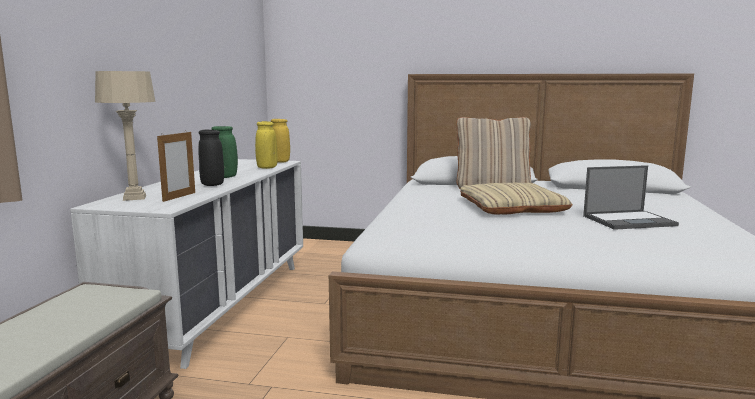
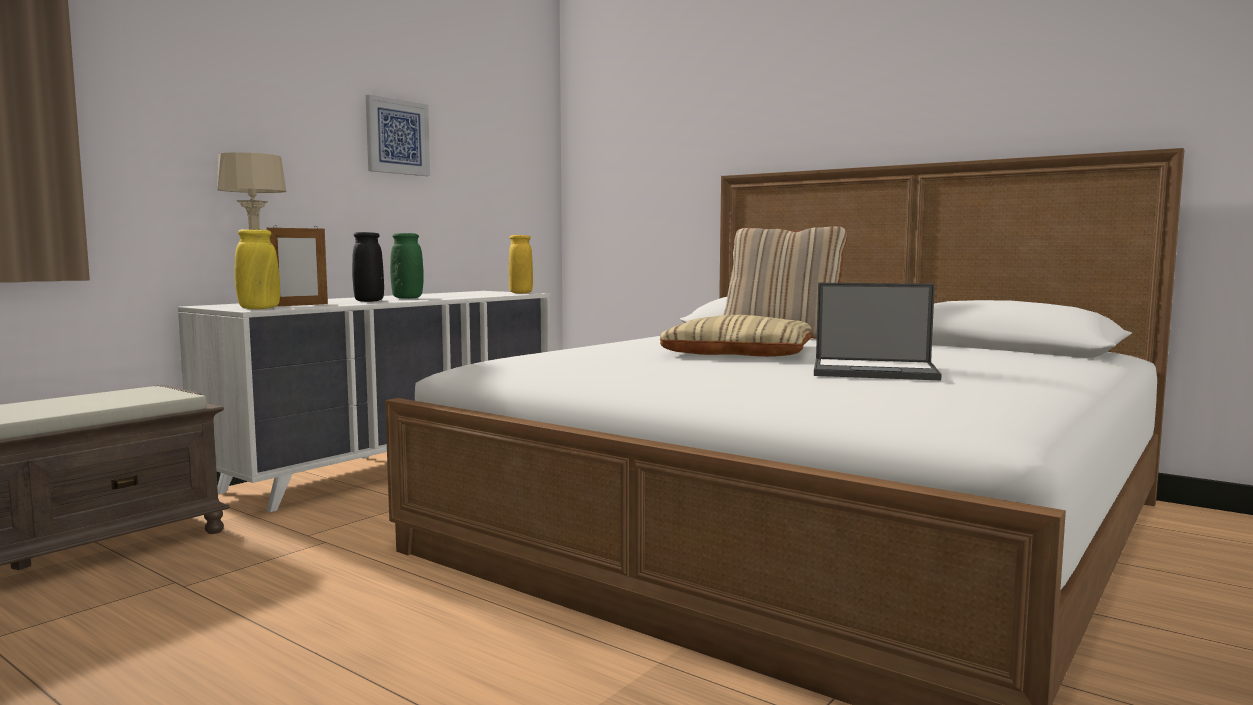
camera: 25 degrees right, 5 degrees down
(186, 43) = (397, 137): none -> picture
(267, 167) = (484, 295): yellow vase -> yellow vase (259, 308)

